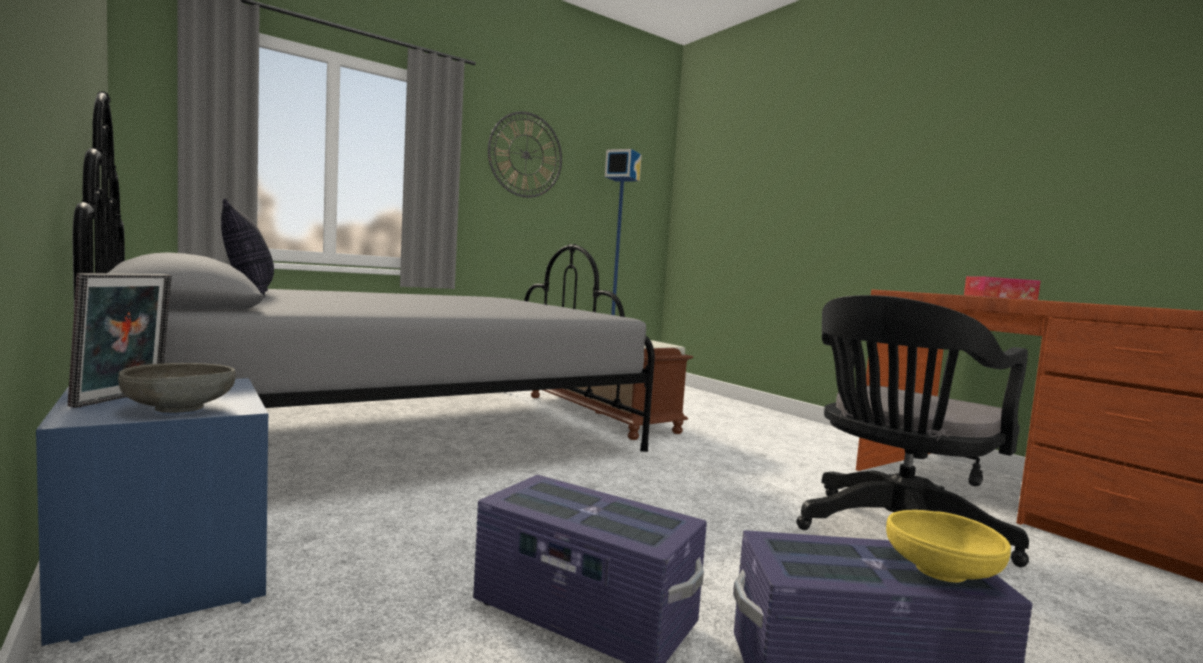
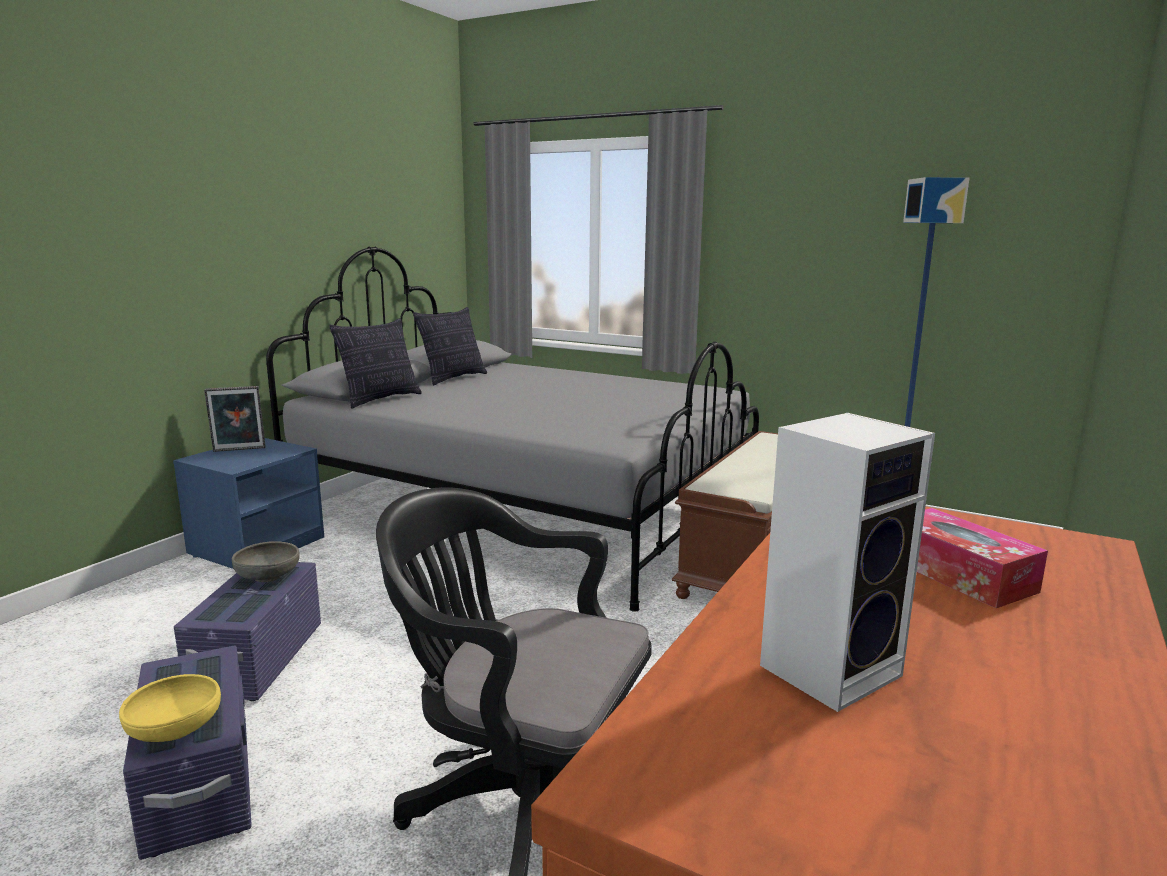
camera: 65 degrees right, 10 degrees up
(179, 408) = (226, 462): grey bowl -> grey bowl (267, 576)
(275, 307) = (380, 399): none -> pillow
(526, 155) = (806, 203): wall clock -> none
(1124, 305) = (831, 668): none -> speaker

